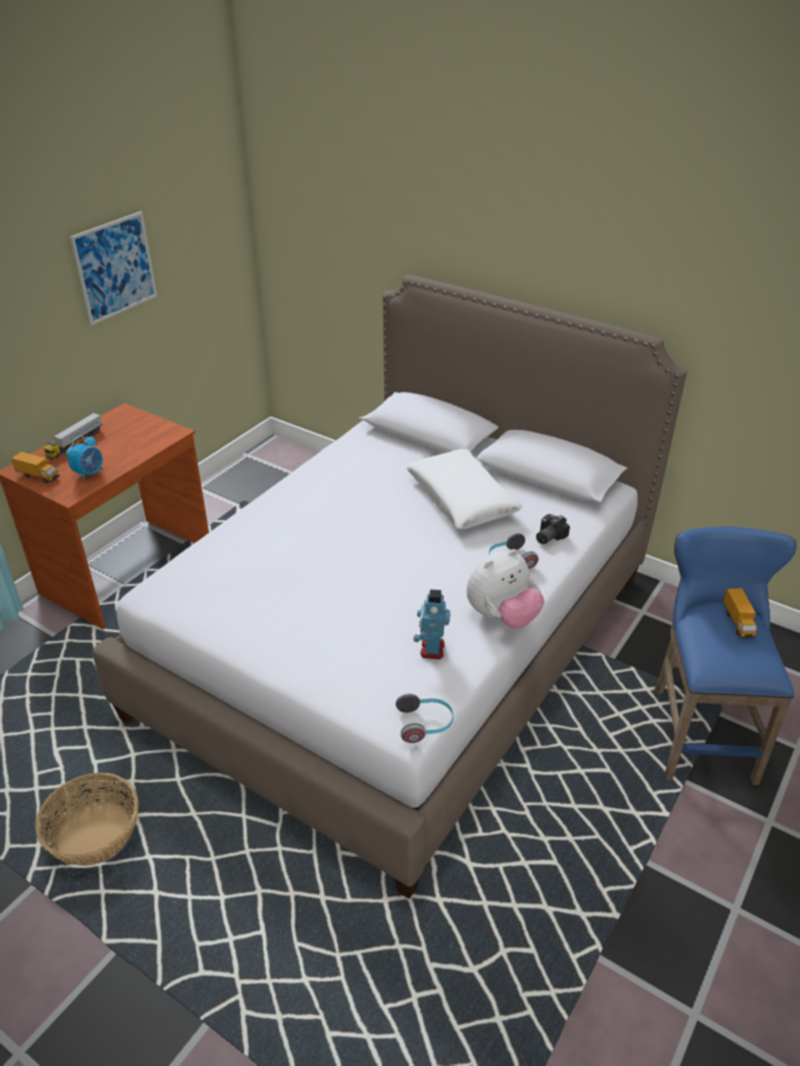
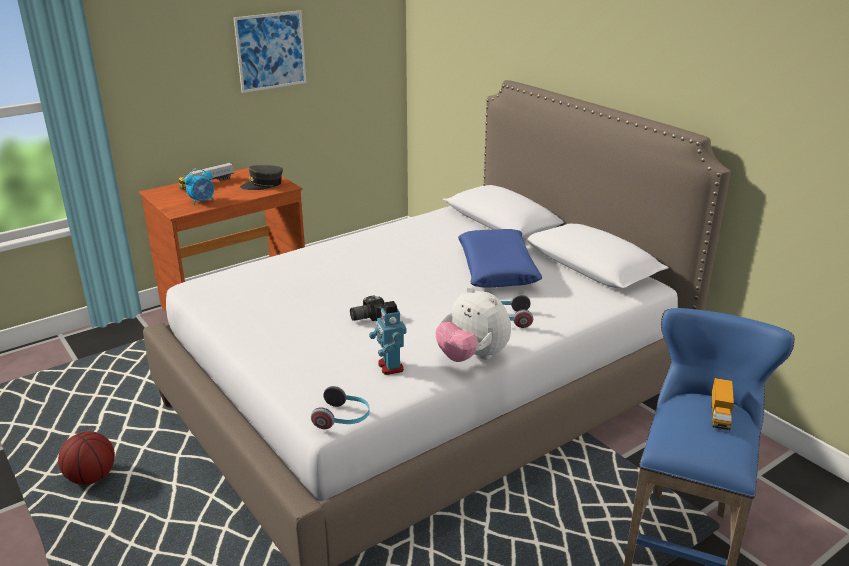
camera: 20 degrees right, 10 degrees down
(38, 476) = (165, 198): toy truck -> none
(94, 833) = (92, 477): basket -> basketball
(146, 434) = (263, 185): none -> grey cap
(431, 649) = (390, 367): toy robot -> toy robot turned 45 degrees counterclockwise
(462, 499) = (497, 269): white pillow -> blue pillow
(502, 617) = (472, 357): plush toy -> plush toy turned 60 degrees clockwise
(547, 536) = (558, 308): camera -> camera (366, 316)

